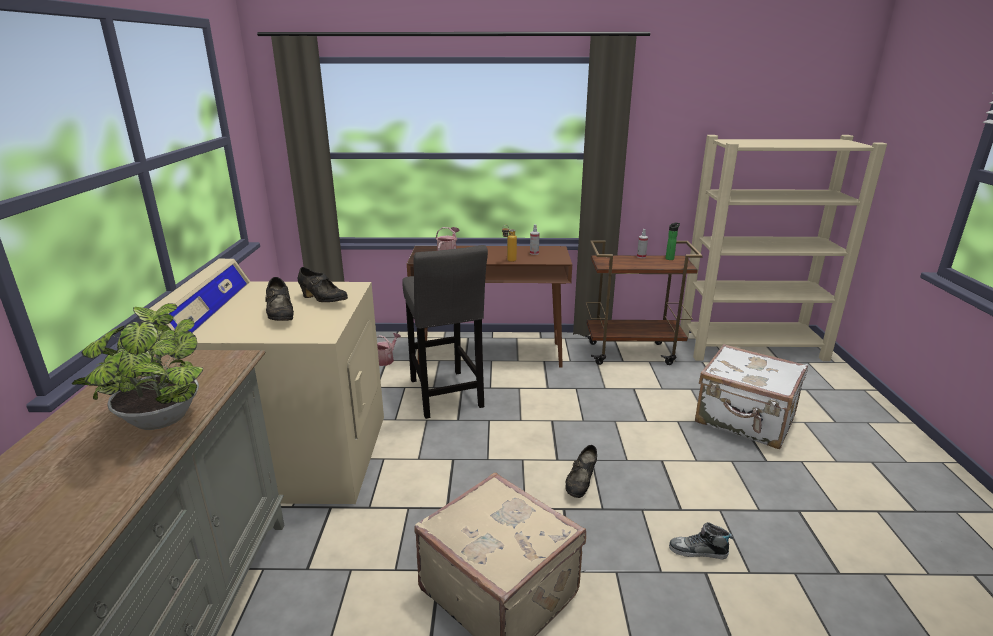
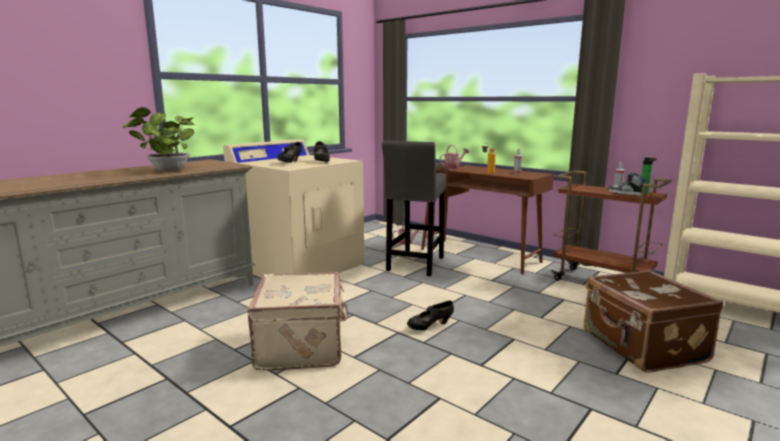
camera: 40 degrees right, 10 degrees down
(698, 551) = (454, 387): shoe -> shoe (626, 193)
(745, 421) = (642, 347): white suitcase -> brown suitcase

